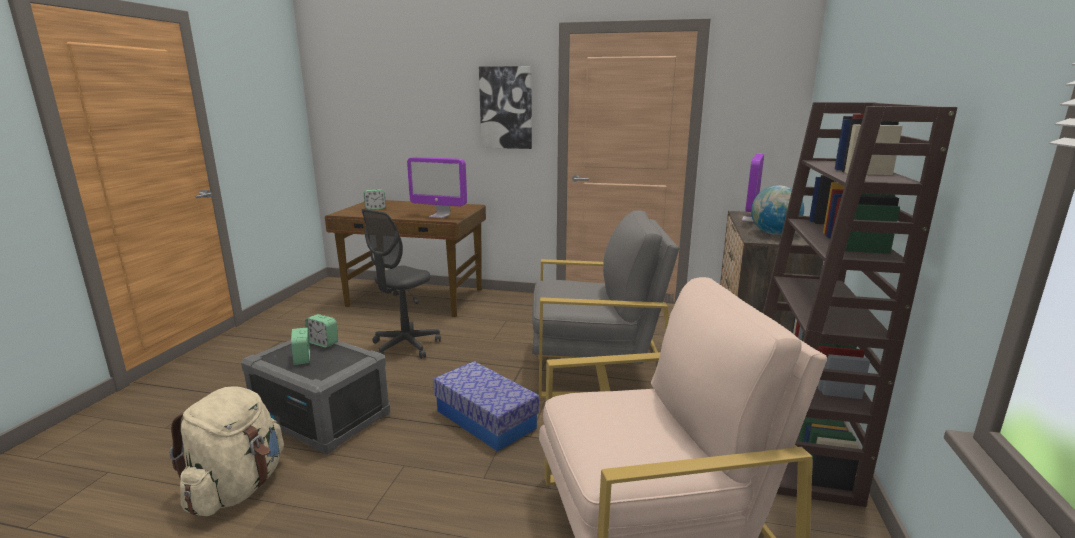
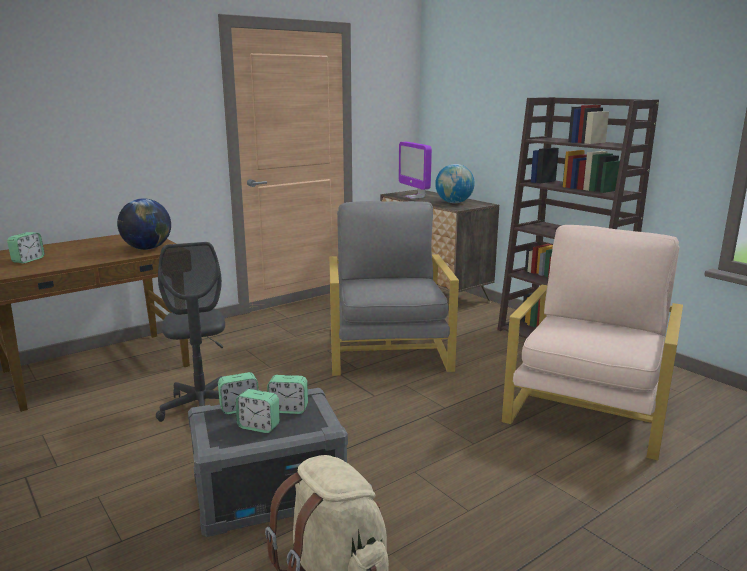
camera: 50 degrees left, 0 degrees up
(338, 358) = (288, 409): none -> alarm clock
(439, 216) = (147, 248): monitor -> globe
(485, 419) = (396, 416): storage box -> none
(506, 108) = (166, 110): picture -> none
(598, 366) = (388, 349): grey armchair -> grey armchair turned 45 degrees counterclockwise

